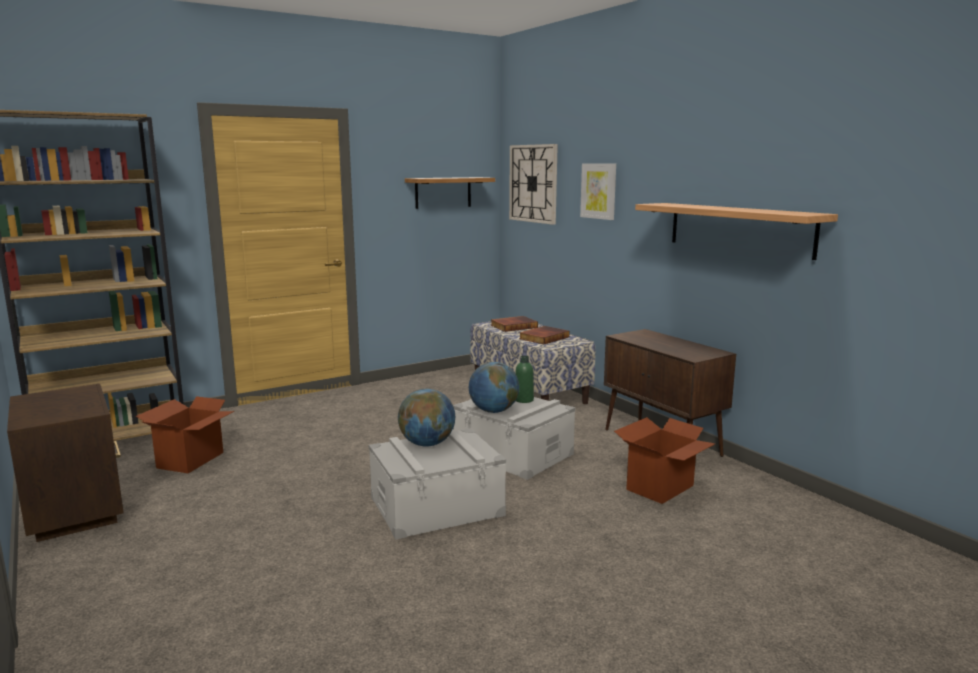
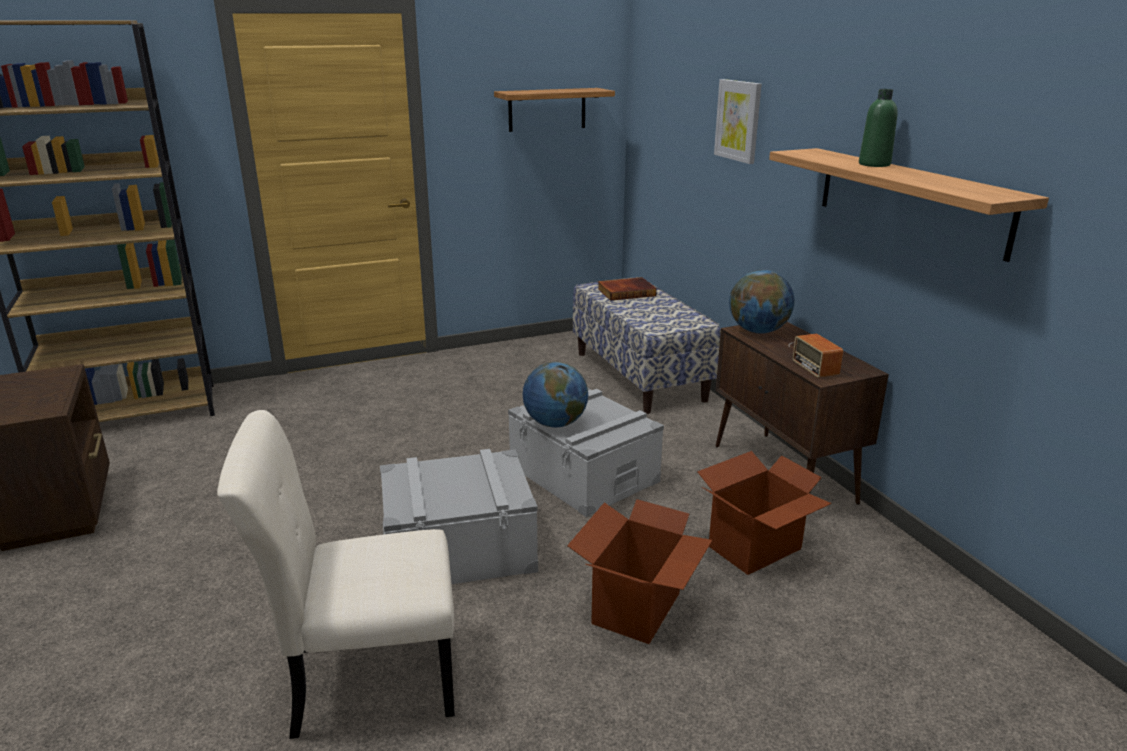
camera: 10 degrees right, 10 degrees up
(191, 460) = (206, 449): cardboard box -> cardboard box (638, 608)
(401, 594) = (366, 680): none -> beige chair
(427, 444) = (450, 471): globe -> globe (758, 331)
(524, 400) = (602, 407): green bottle -> green bottle (874, 164)
(533, 183) = (663, 100): wall clock -> none
(543, 337) = (656, 314): book -> none
(682, 347) = (816, 357): none -> radio

